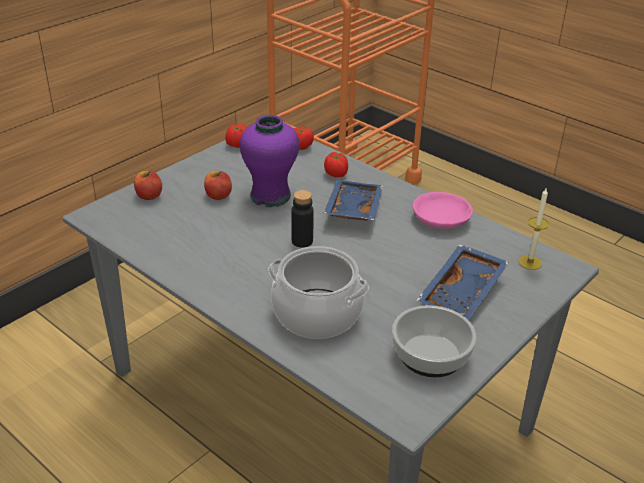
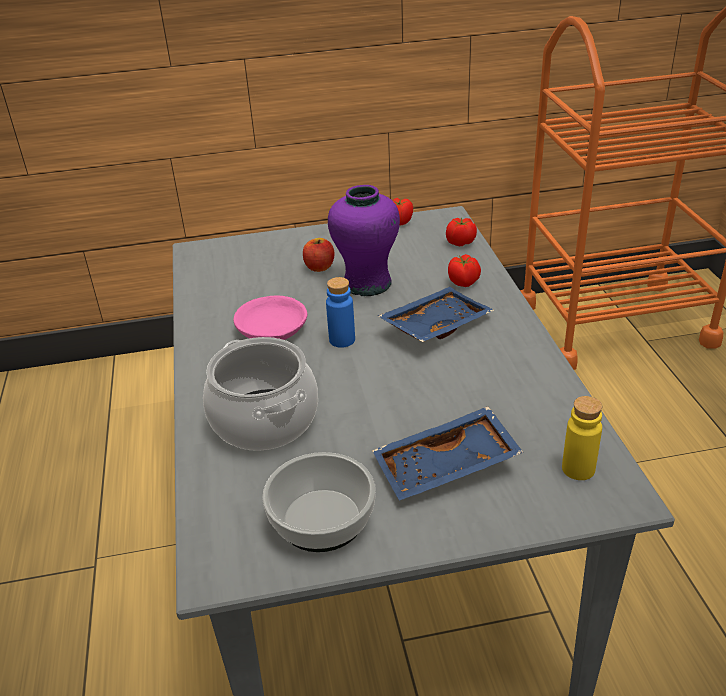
camera: 40 degrees right, 0 degrees up
(149, 196) = (260, 248): apple -> none
(302, 241) = (342, 340): black bottle -> blue bottle
(441, 219) = (526, 373): pink bowl -> pink bowl (272, 330)
(530, 262) = (578, 469): candle -> yellow bottle

